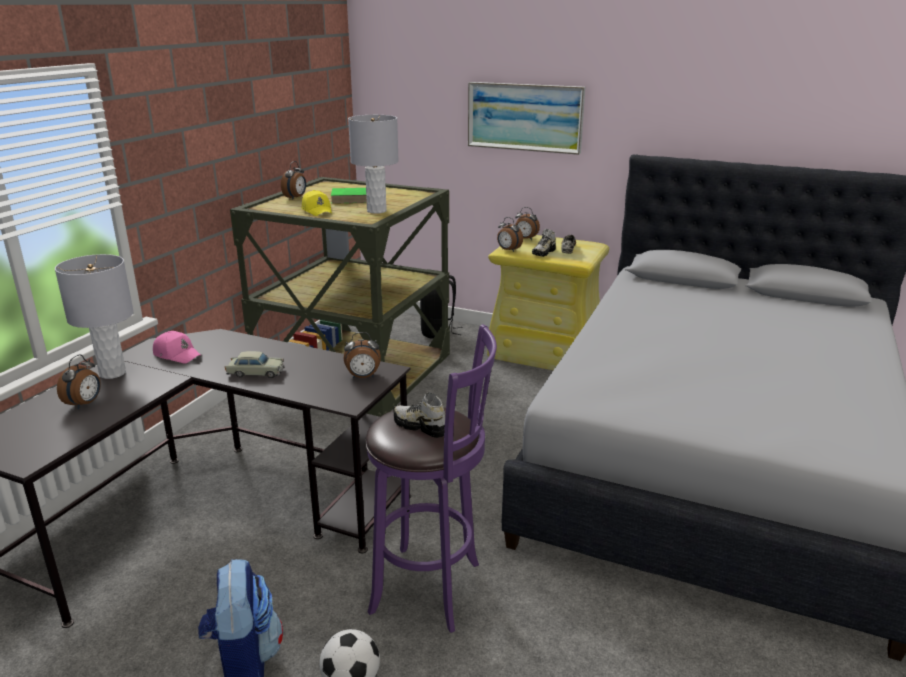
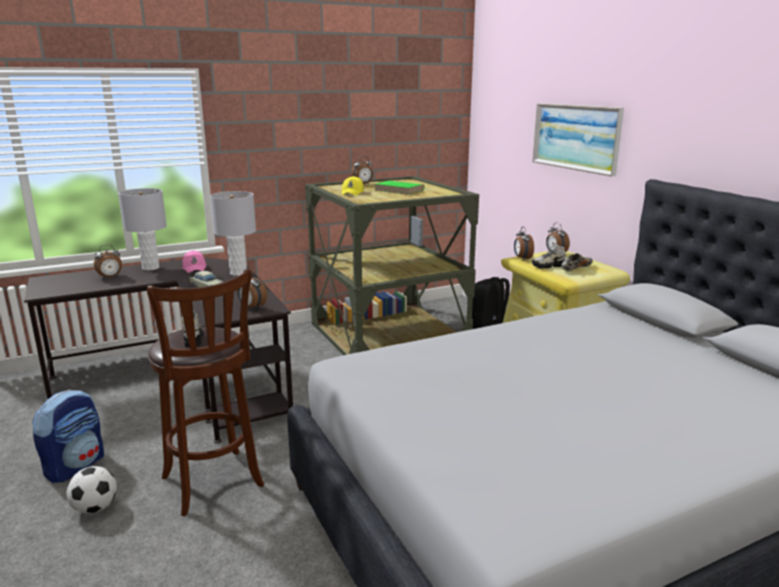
camera: 40 degrees right, 5 degrees down
(376, 211) = (389, 198): grey table lamp -> grey table lamp (238, 273)
(432, 589) = (214, 484): purple stool -> brown stool

